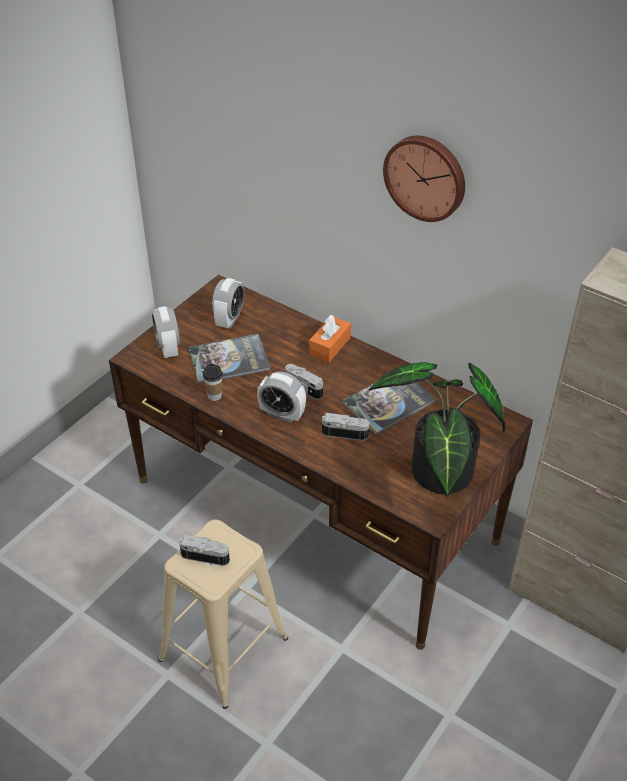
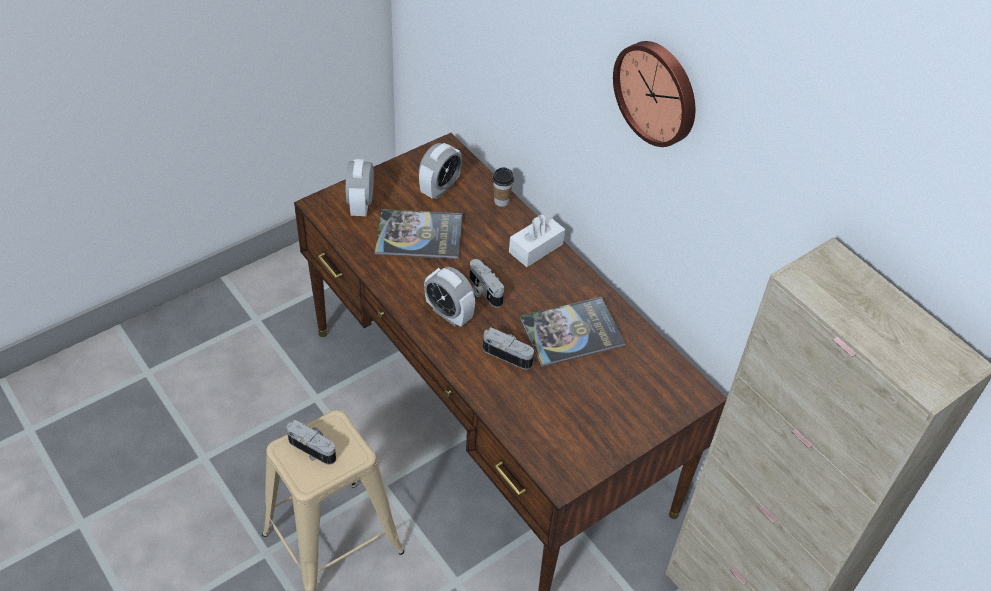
camera: 15 degrees right, 5 degrees up
(214, 396) = (386, 273): cup -> cup (501, 201)
(330, 346) = (536, 248): orange tissue box -> white tissue box
(437, 476) = (588, 435): potted plant -> none

